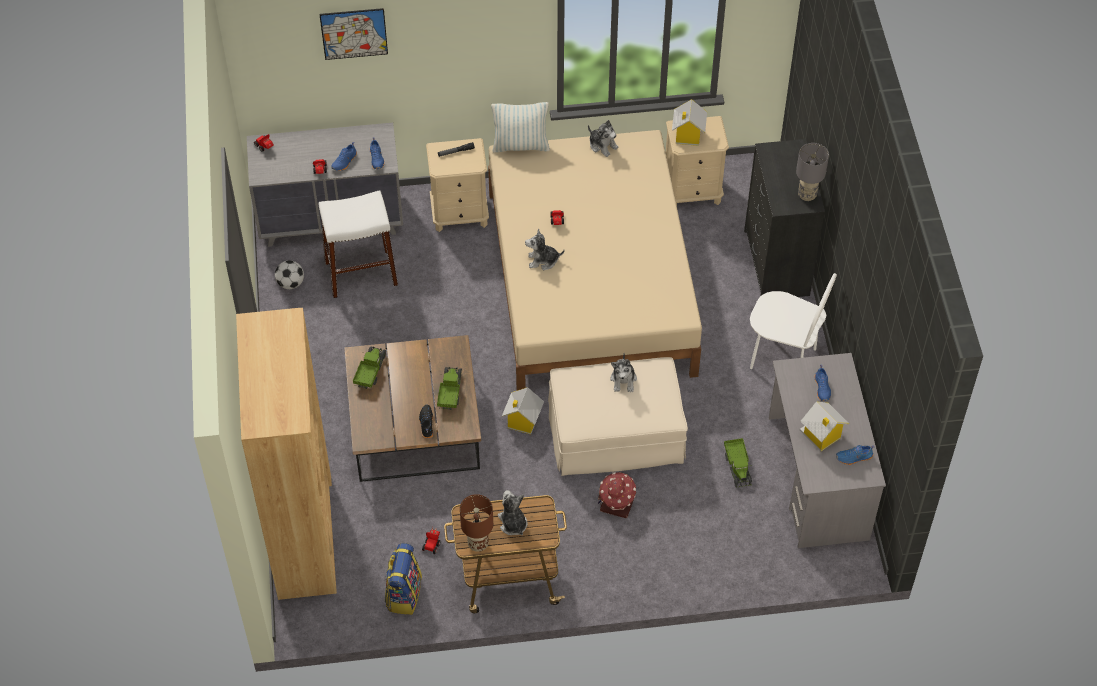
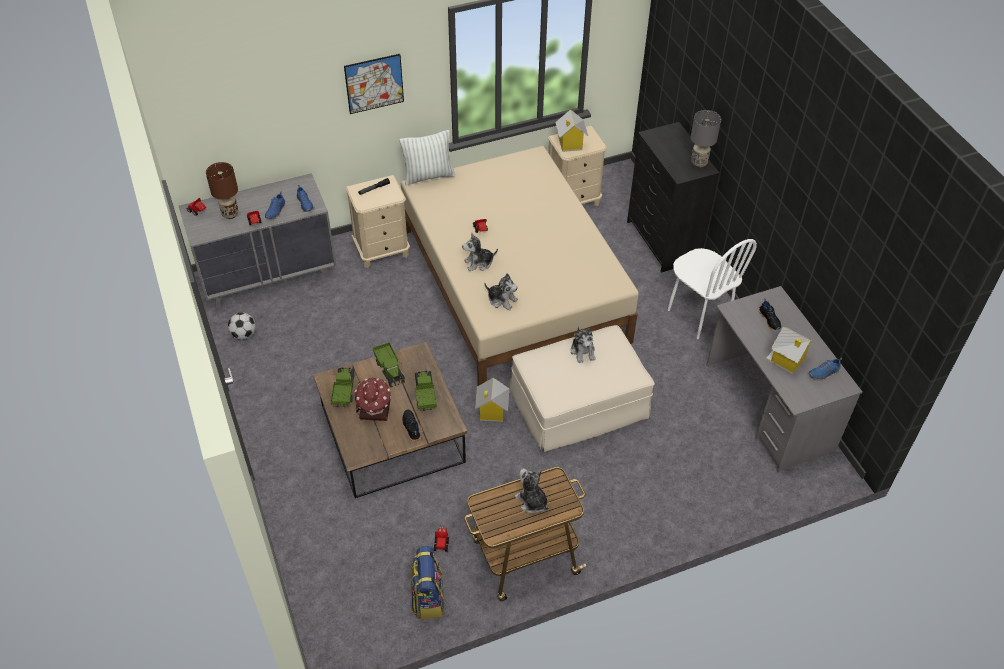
camera: 15 degrees left, 5 degrees down
(305, 536) = (314, 562): brown bookcase -> none
(354, 33) = (267, 82): picture -> picture (374, 83)
(361, 273) = (307, 314): white stool -> none
(478, 543) = (504, 529): brown table lamp -> brown table lamp (230, 214)
(602, 145) = (499, 164): plush toy -> plush toy (502, 300)
(617, 503) = (601, 466): toy house -> toy house (374, 409)
(738, 467) = (696, 411): toy truck -> toy truck (390, 369)
(783, 359) = (698, 315): white chair -> white chair turned 45 degrees clockwise
(822, 388) = (770, 320): blue shoe -> black shoe

